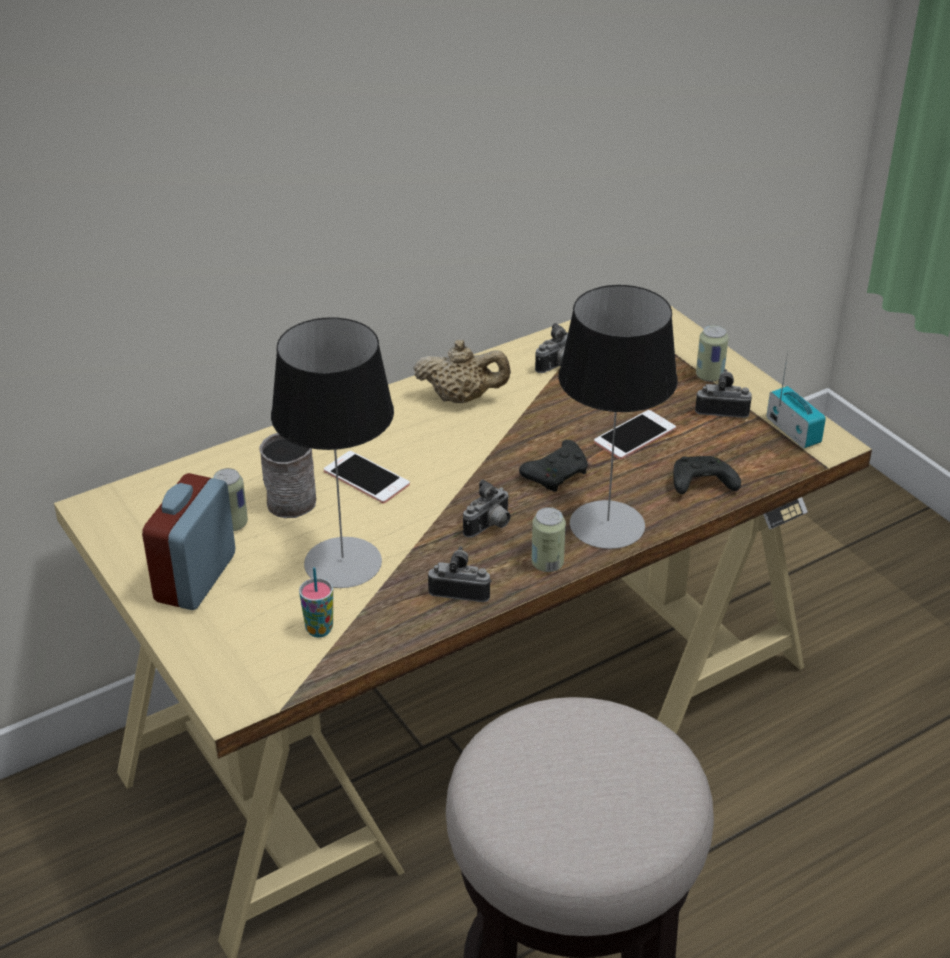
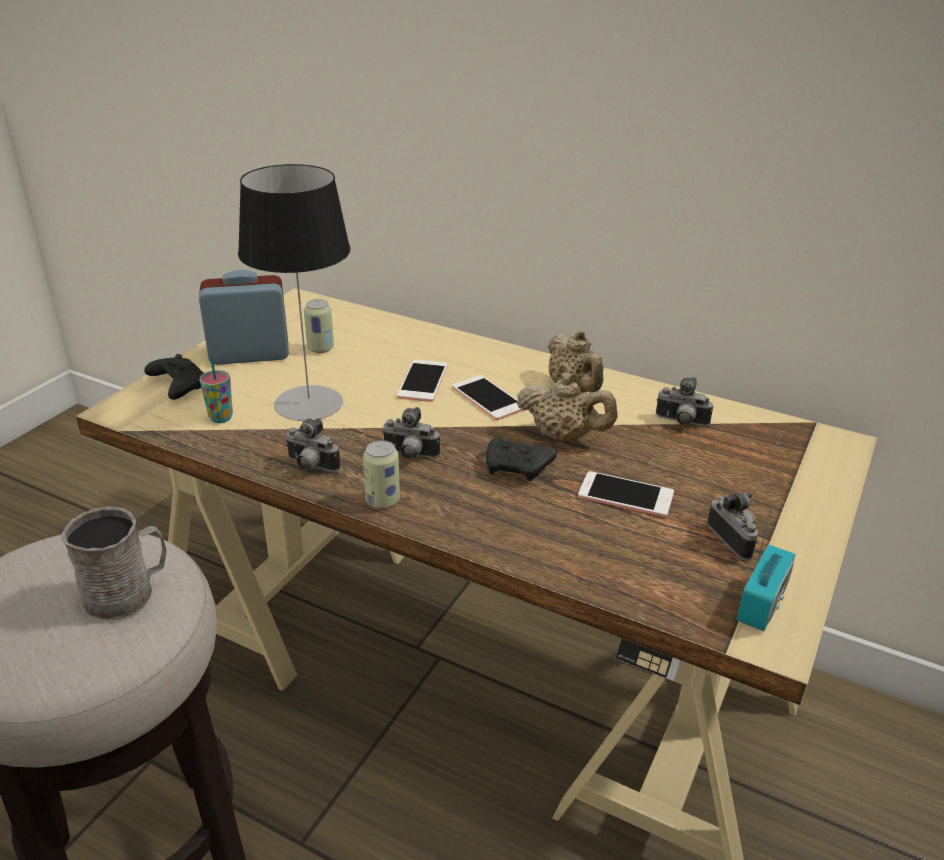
camera: 60 degrees right, 5 degrees down
(291, 496) = (371, 359): grey mug -> grey mug (128, 592)
(432, 450) = (488, 398): none -> phone
(460, 591) = (310, 466): camera -> camera turned 135 degrees clockwise
(530, 433) = (563, 436): none -> beige teapot
(607, 525) = (469, 519): table lamp -> none
(700, 485) = (589, 561): black game controller -> black game controller (177, 385)
(709, 376) = (785, 514): can -> none

